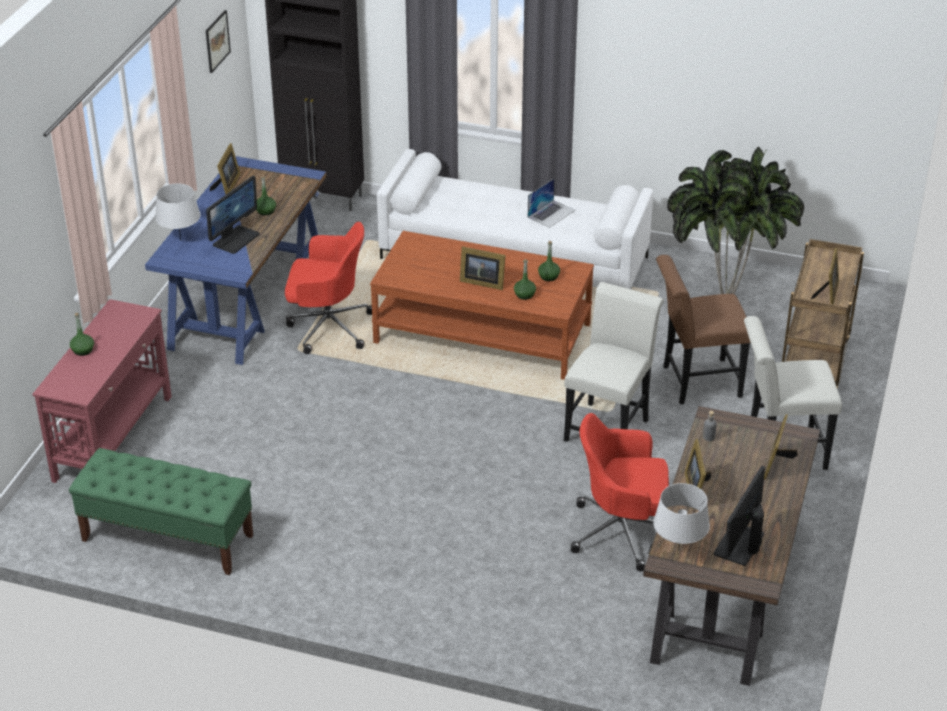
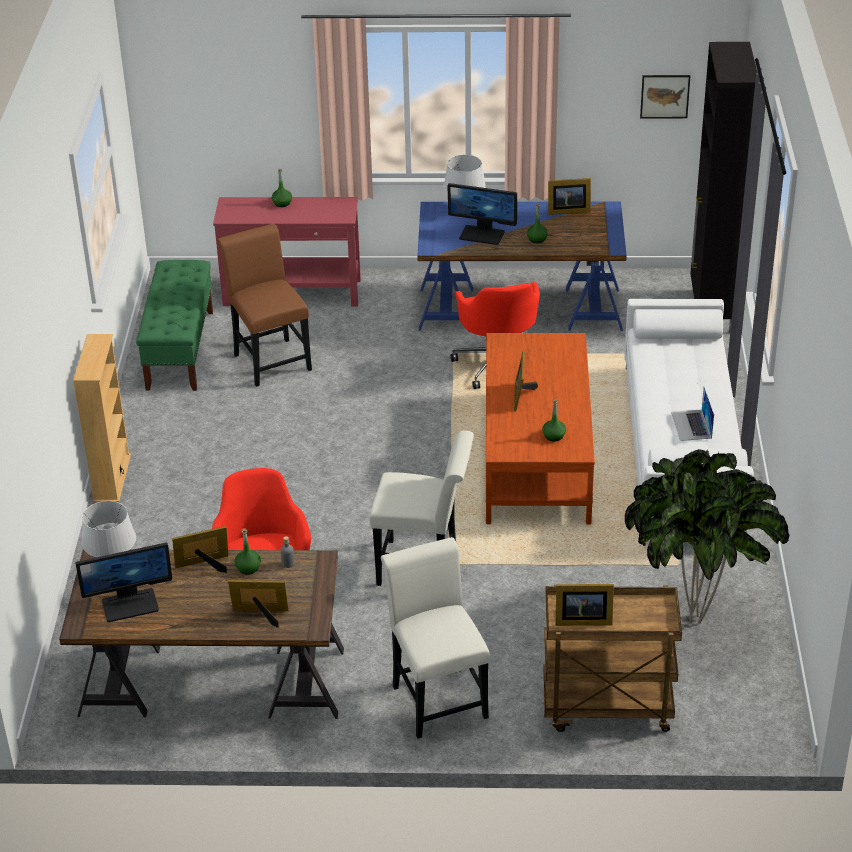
camera: 75 degrees right, 0 degrees up
(378, 620) = (112, 478): none -> beige bookcase
(524, 295) = (513, 426): green bottle -> green bottle (248, 568)
(551, 213) = (691, 425): laptop -> laptop turned 60 degrees clockwise
(695, 382) = (527, 617): brown chair -> brown chair (270, 359)
(740, 545) = (130, 604): monitor -> monitor turned 150 degrees clockwise

